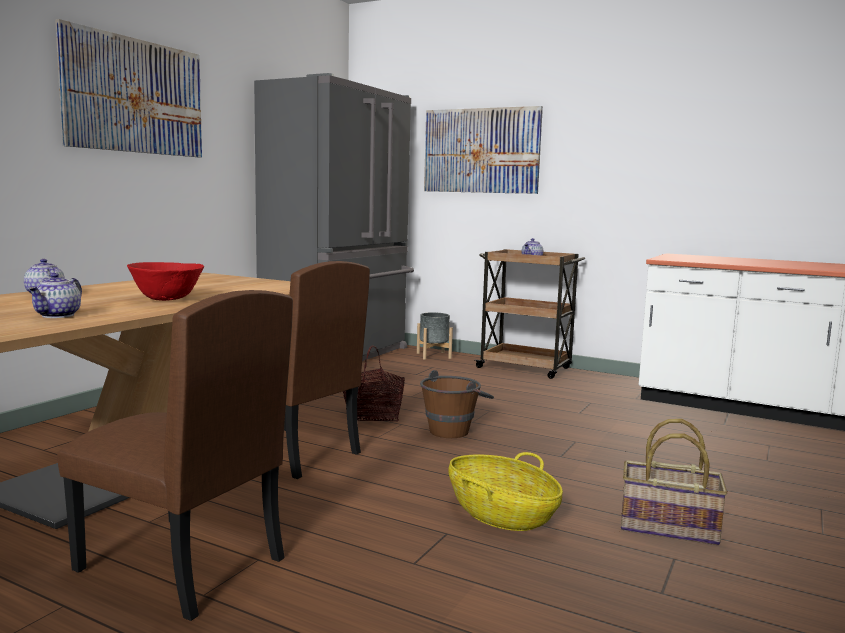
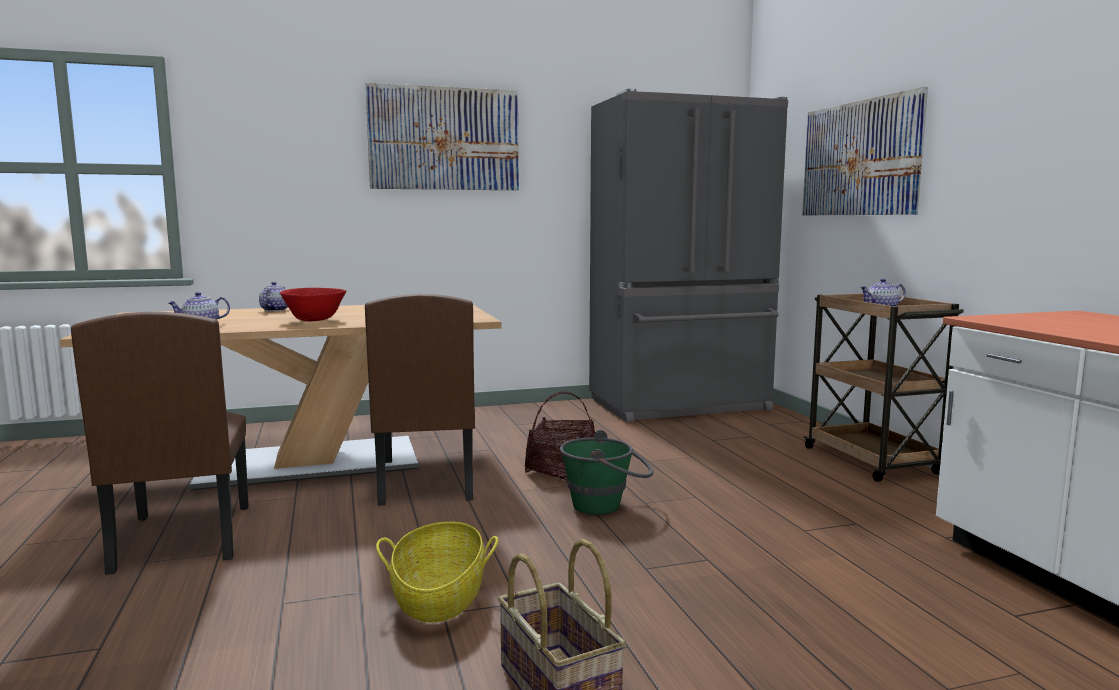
camera: 45 degrees right, 0 degrees up
(434, 355) = (785, 424): grey planter -> none
(455, 430) = (607, 505): brown bucket -> green bucket

